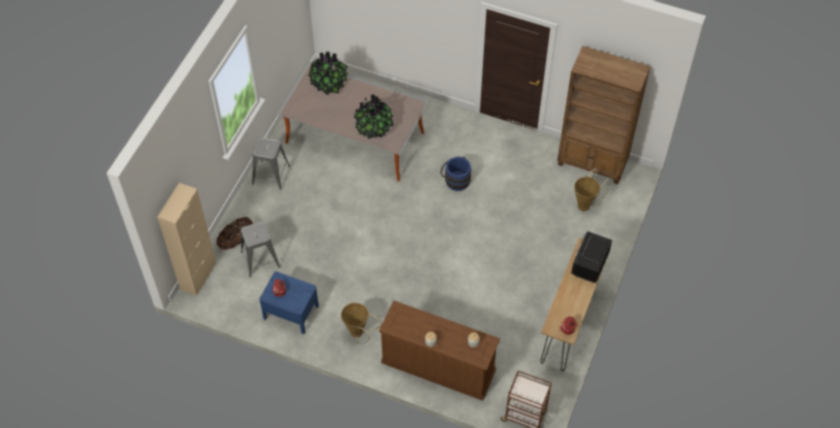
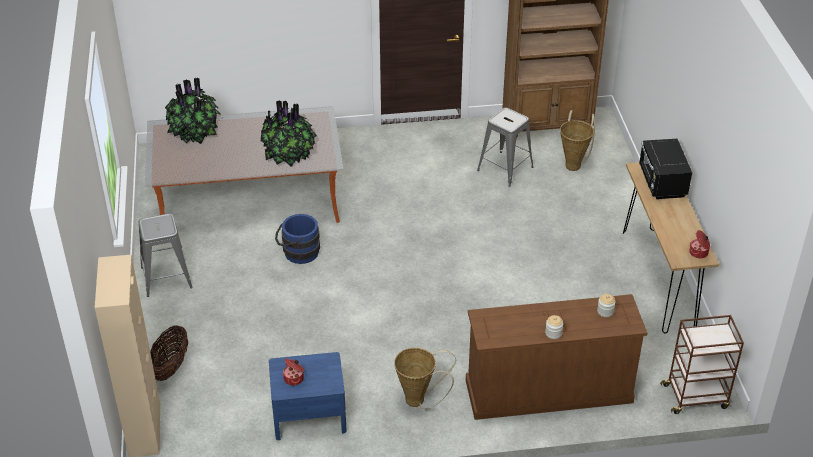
camera: 30 degrees left, 15 degrees down
(260, 259) = (221, 374): grey stool -> grey stool (505, 169)
(455, 180) = (406, 196): blue bucket -> blue bucket (298, 252)

